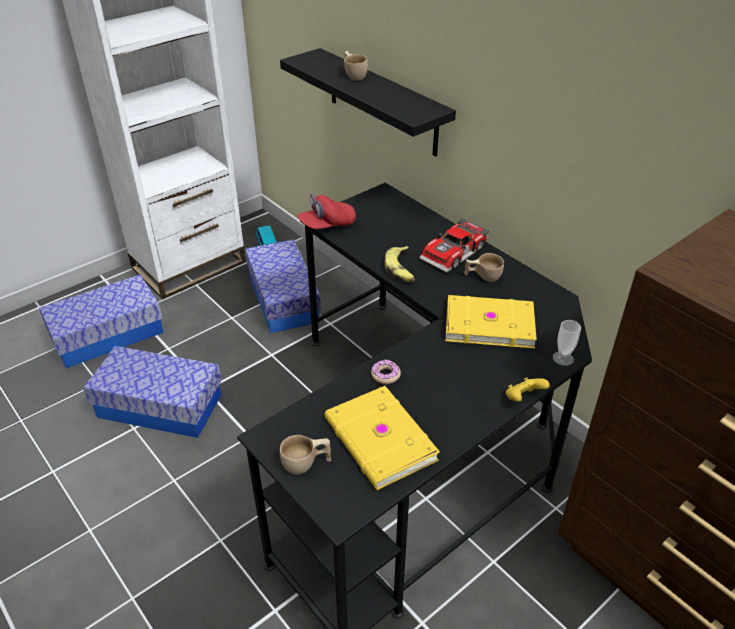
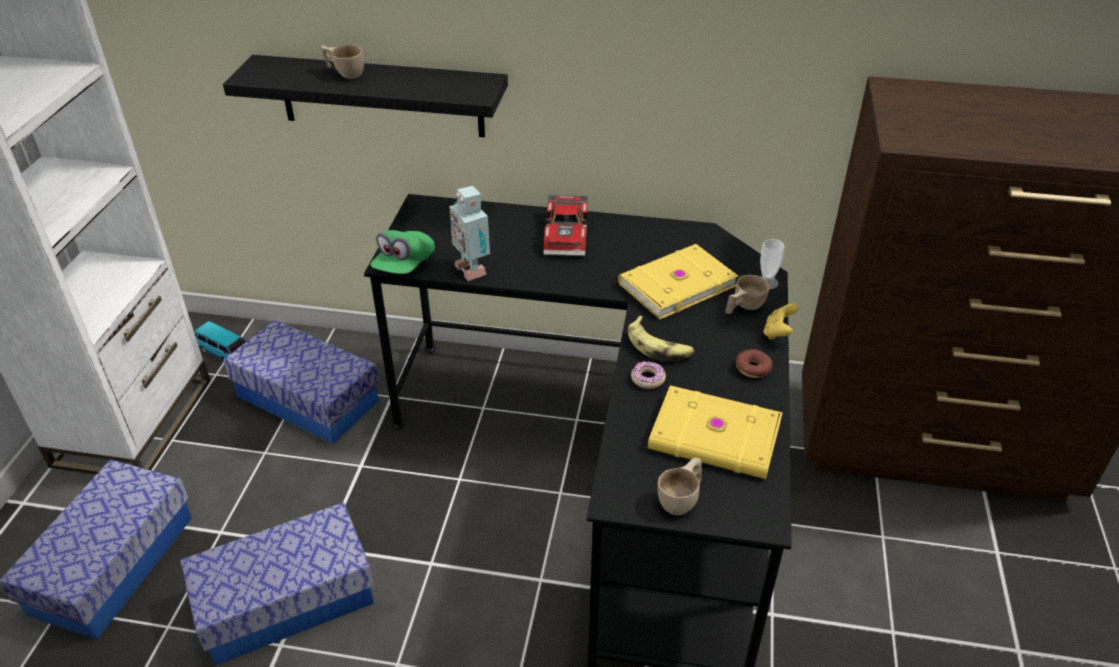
camera: 40 degrees left, 0 degrees up
(327, 225) = (404, 265): red cap -> green cap
(364, 246) = (472, 269): none -> toy robot
(401, 269) = (537, 274): banana -> banana (659, 346)
(469, 411) = (752, 368): none -> donut
(482, 277) = (619, 244): beige cup -> beige cup (743, 307)

